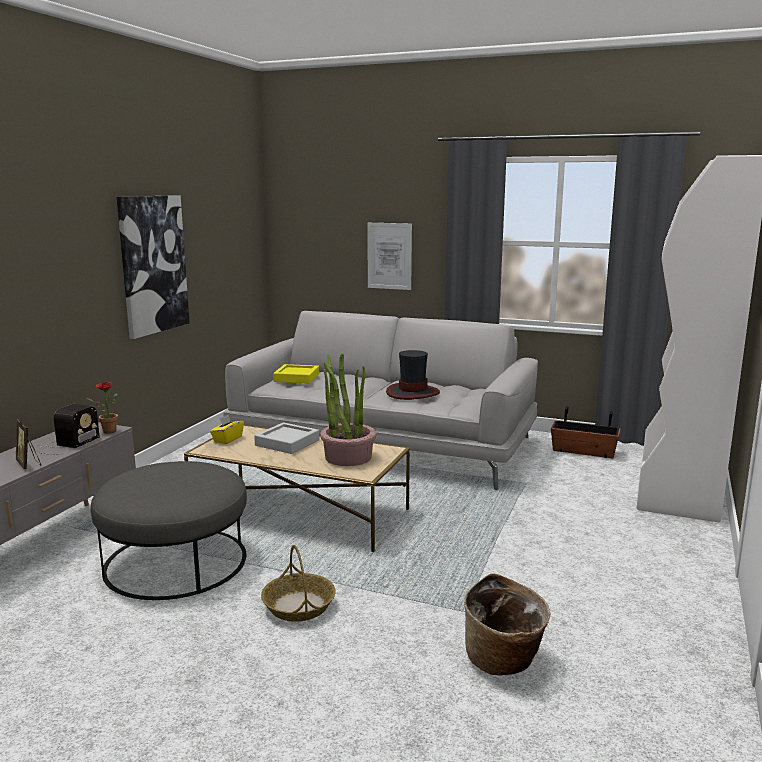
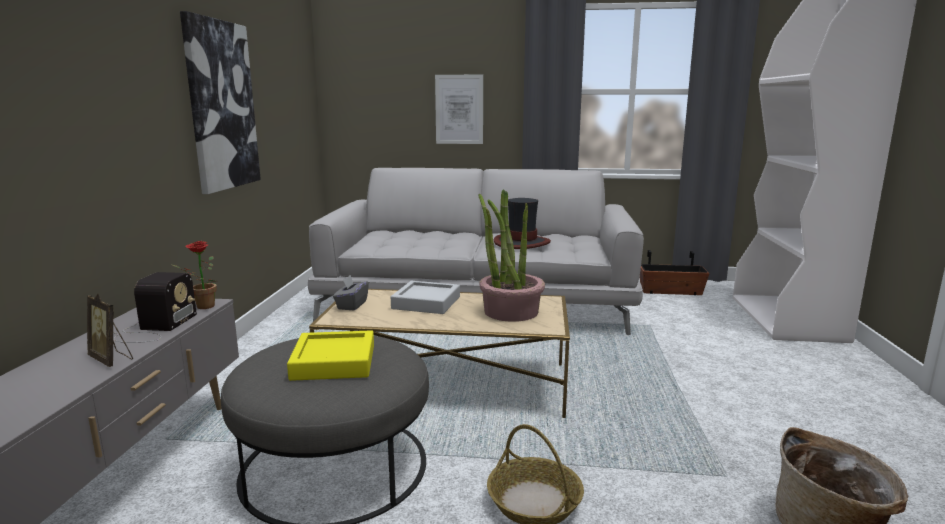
camera: 15 degrees left, 0 degrees up
(227, 439) = (351, 305): yellow tissue box -> grey tissue box
(296, 378) = (385, 237): yellow tray -> yellow tray (334, 362)

